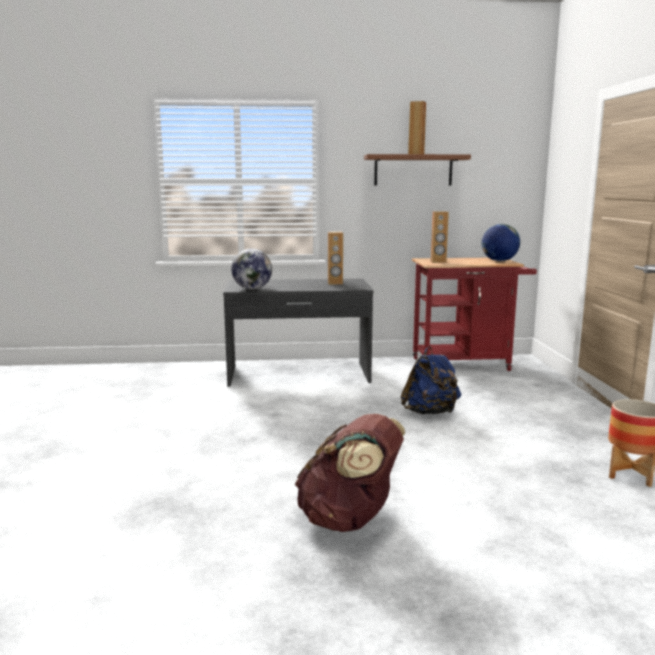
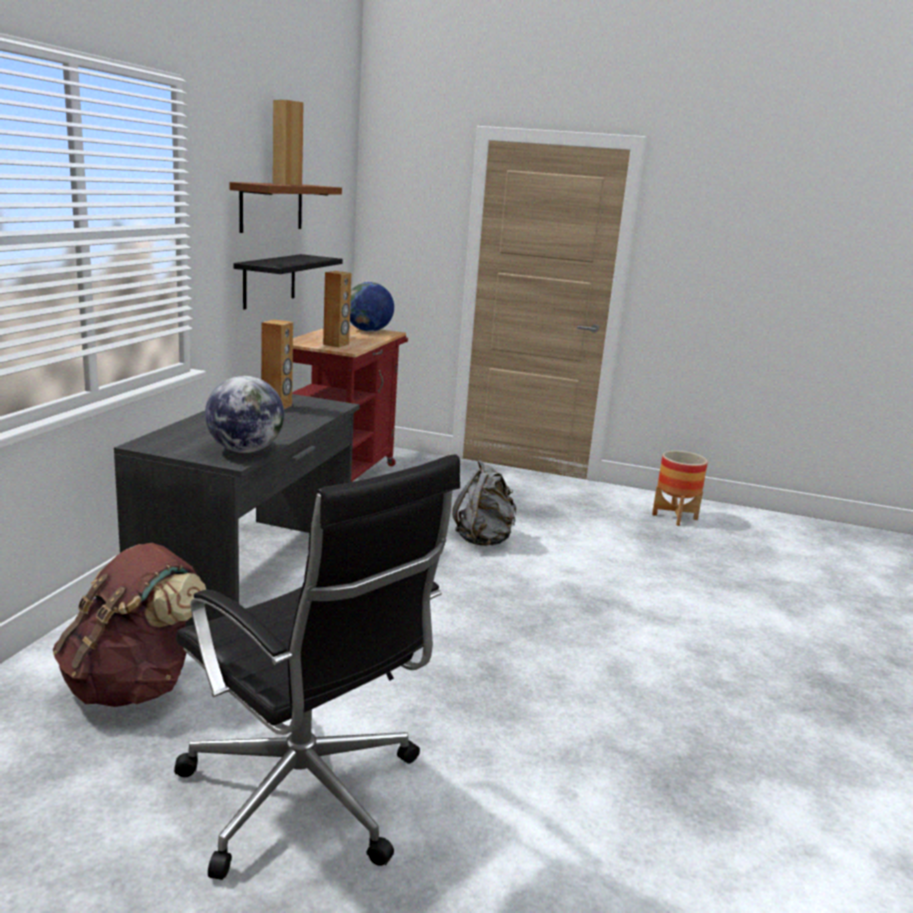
camera: 70 degrees left, 5 degrees up
(112, 422) = (305, 797): none -> black office chair
(350, 520) = (735, 659): brown backpack -> brown backpack (134, 685)
(409, 217) = (269, 280): none -> black shelf
(430, 413) = (484, 540): blue backpack -> grey backpack

